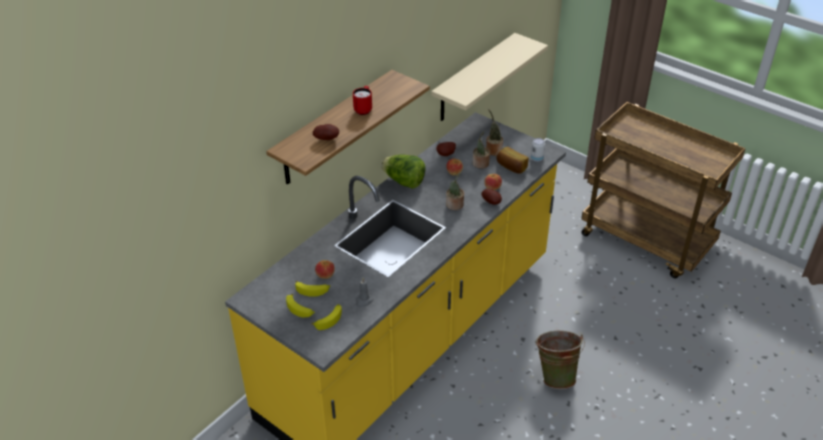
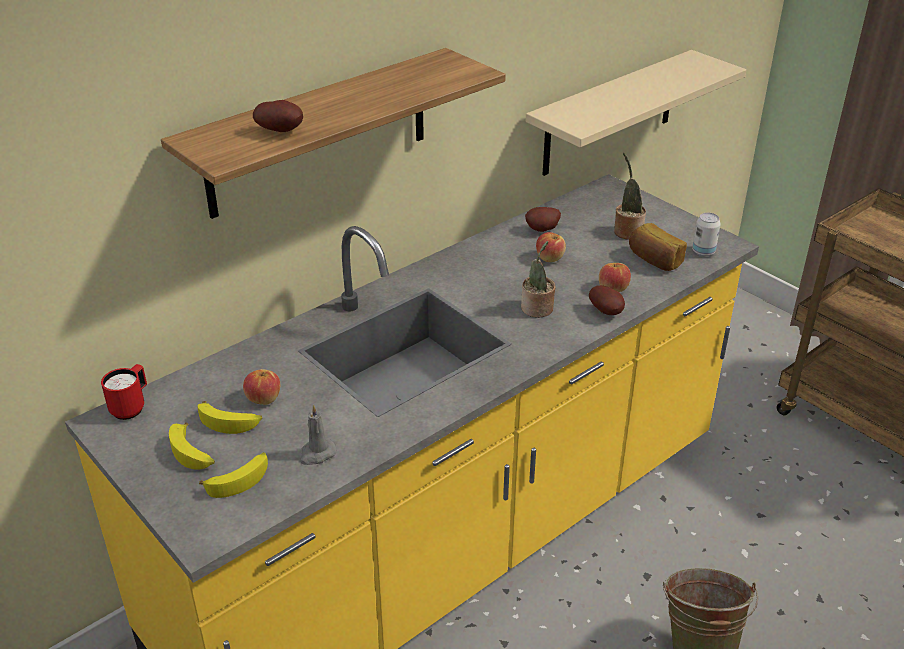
camera: 10 degrees right, 5 degrees down
(364, 109) = (370, 95): red mug -> red mug (131, 407)
(404, 182) = (457, 263): lettuce -> none
(480, 164) = (600, 250): potted plant -> none

